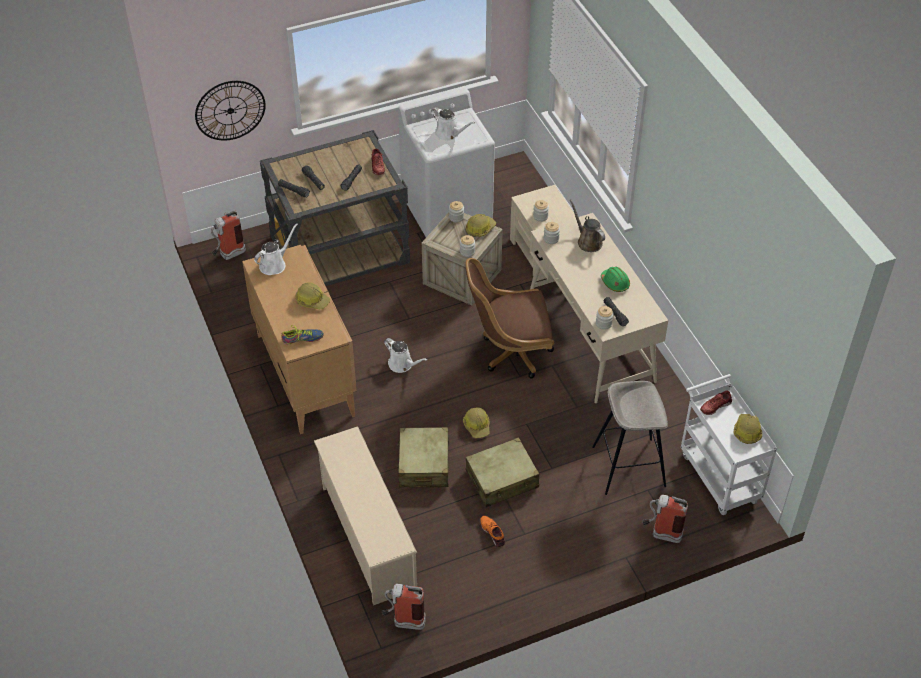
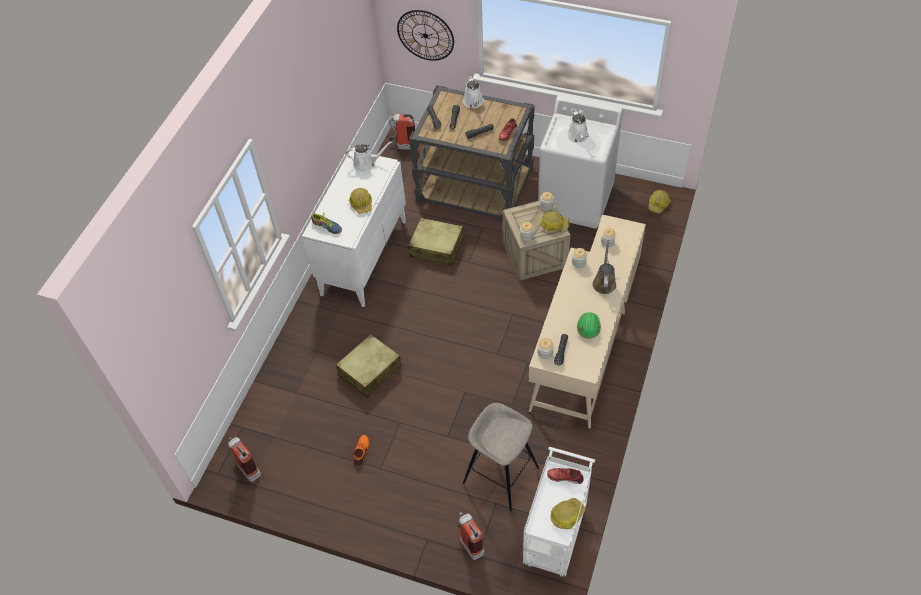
camera: 45 degrees right, 5 degrees up
(305, 374) = (364, 257): brown cabinet -> white cabinet
(366, 537) = (285, 394): beige shoe rack -> none
(402, 364) = (430, 292): white watering can -> white watering can (474, 103)
(477, 425) = (431, 369): hard hat -> hard hat (658, 204)
(502, 479) = (407, 419): beige suitcase -> beige suitcase (437, 248)
(509, 353) = (508, 332): brown office chair -> none

